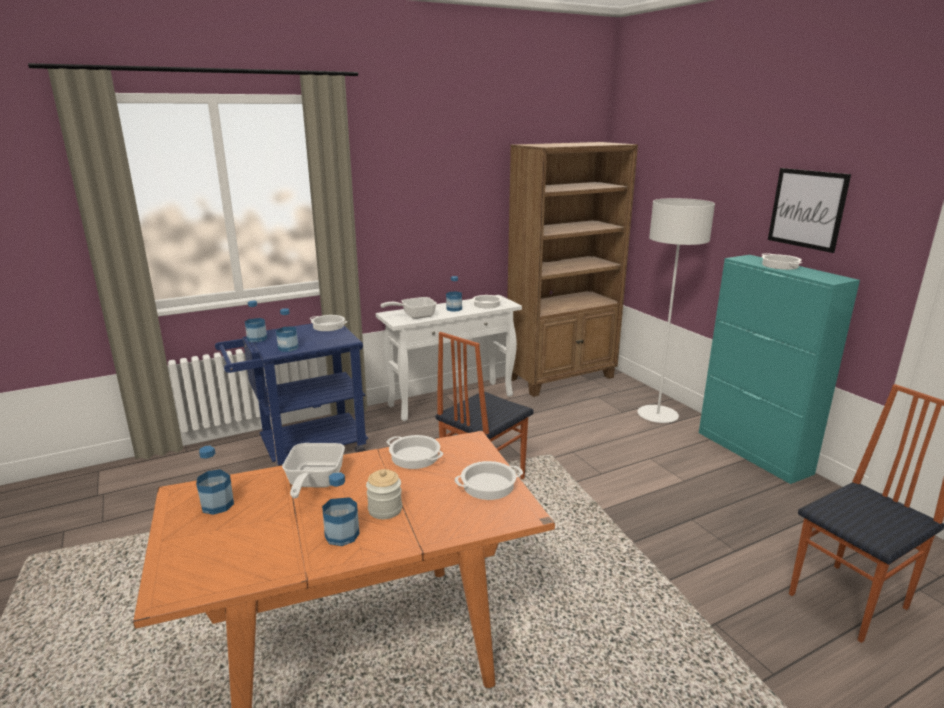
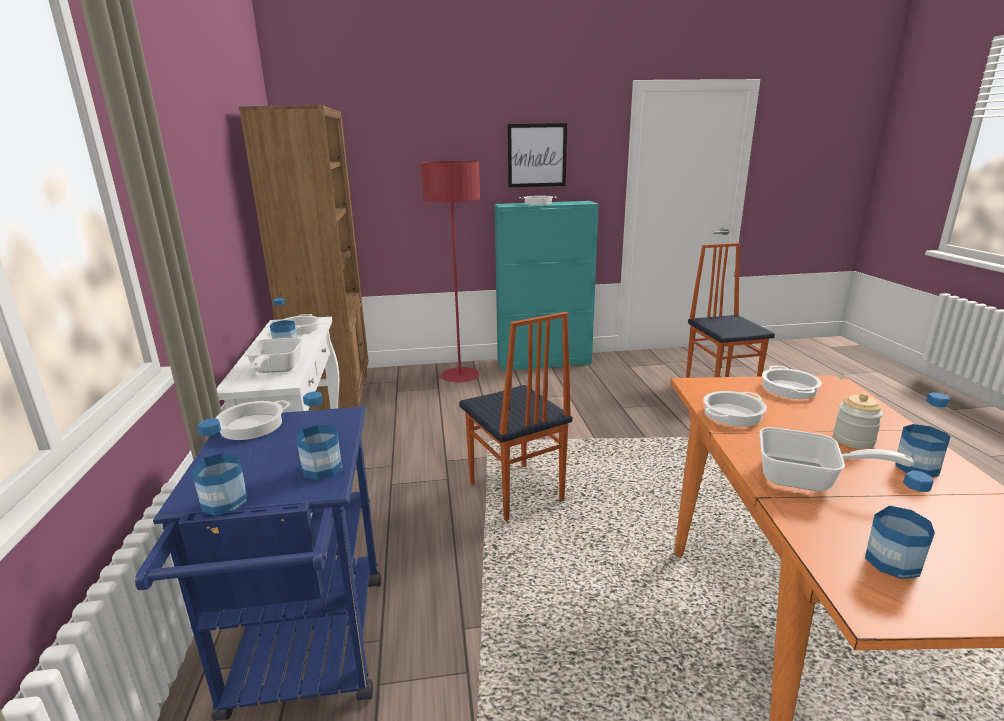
camera: 70 degrees left, 0 degrees up
(657, 416) = (460, 377): grey floor lamp -> red floor lamp

